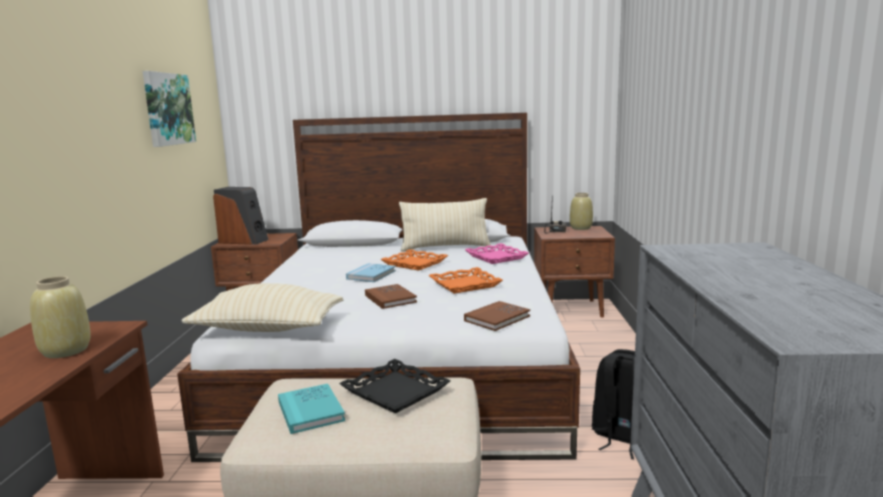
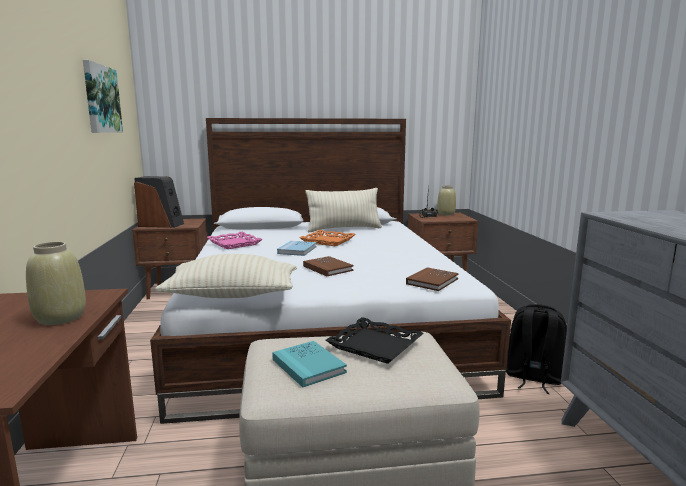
camera: 10 degrees left, 0 degrees up
(465, 285) = (384, 256): orange tray -> none
(496, 257) = (393, 236): pink tray -> pink tray (234, 243)

